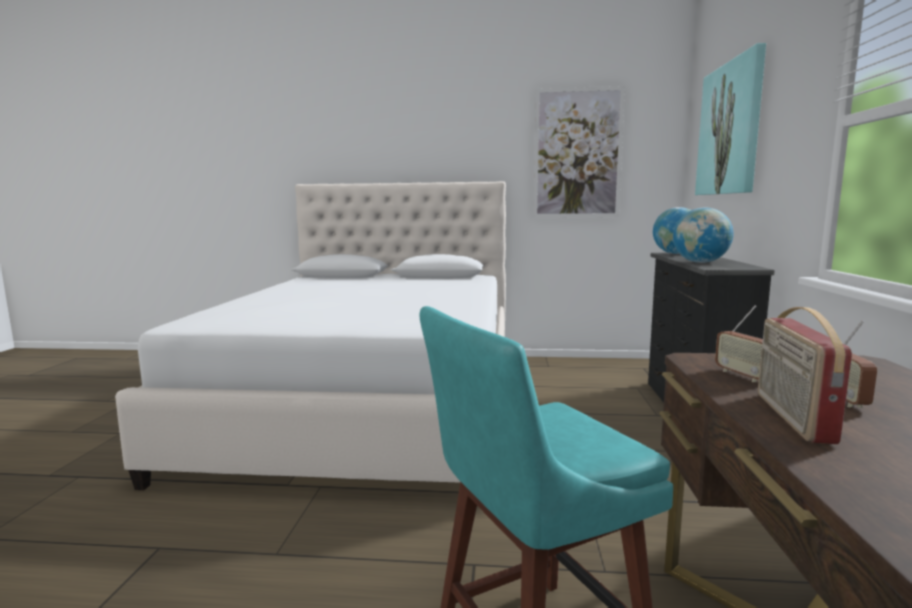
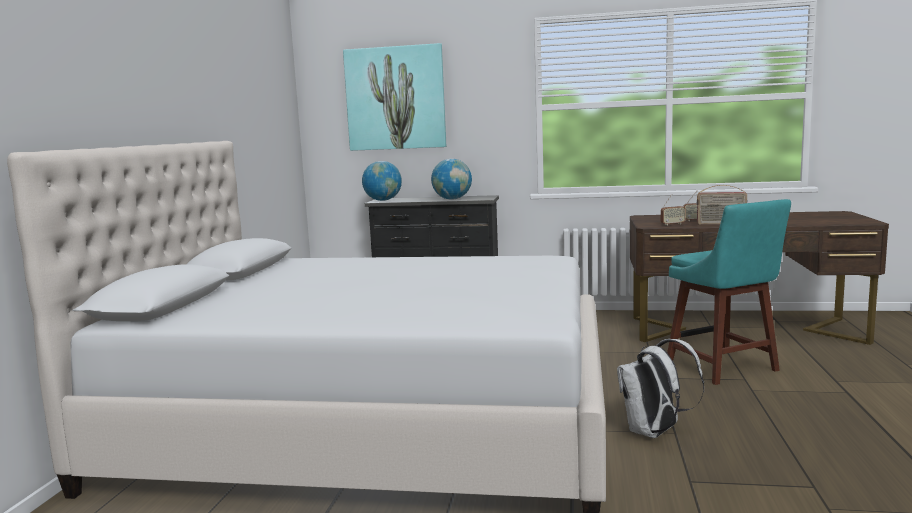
camera: 85 degrees left, 0 degrees up
(284, 538) = (654, 433): none -> white backpack
(577, 153) = (253, 108): picture -> none

